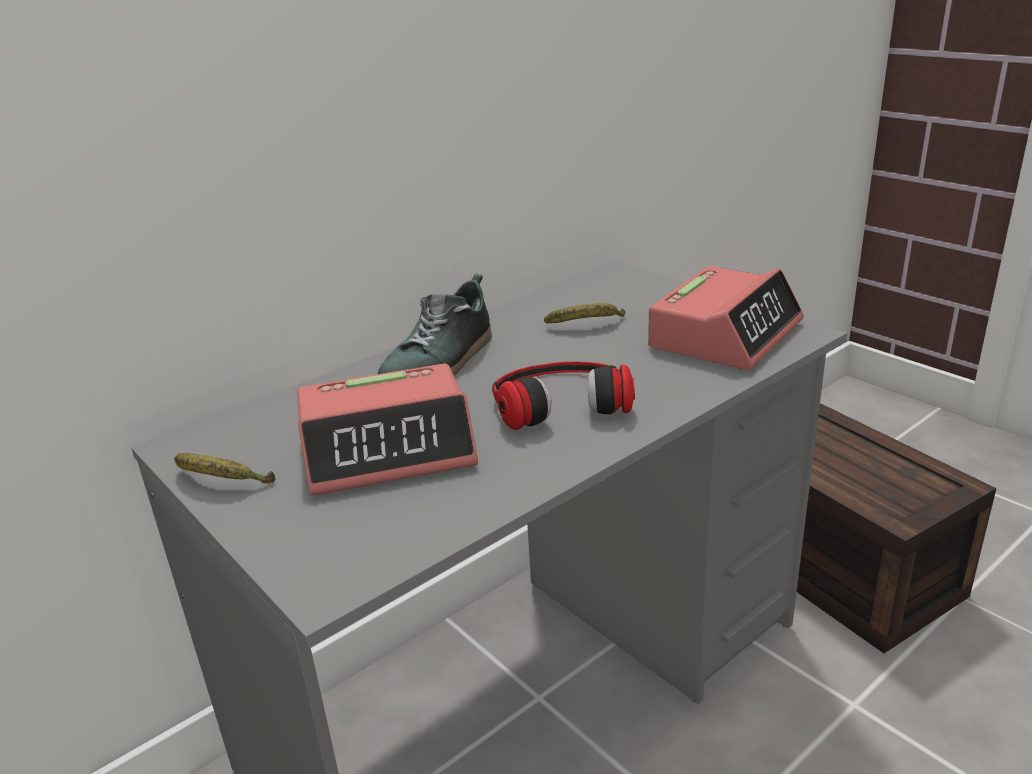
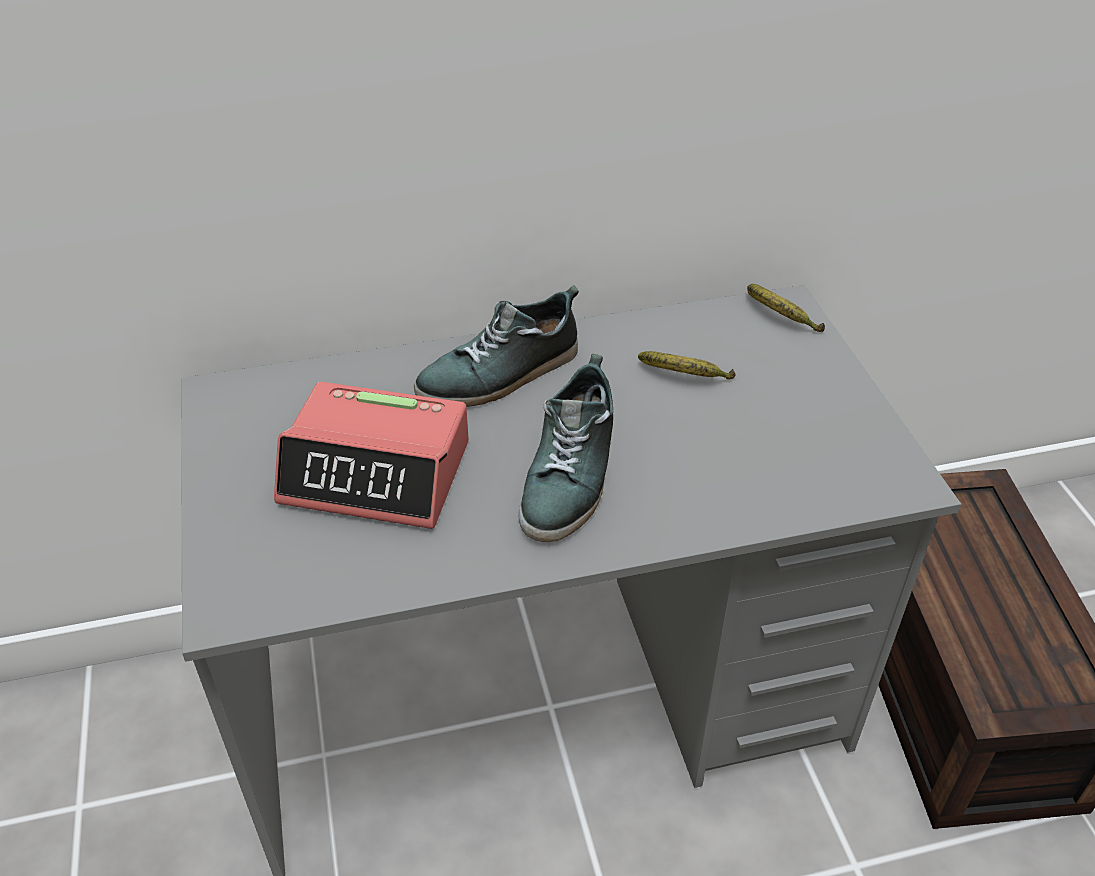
camera: 25 degrees right, 15 degrees up
(221, 482) = (222, 452): banana -> banana (779, 317)
(559, 400) = (571, 475): headphones -> shoe
(725, 334) = (818, 451): alarm clock -> none

